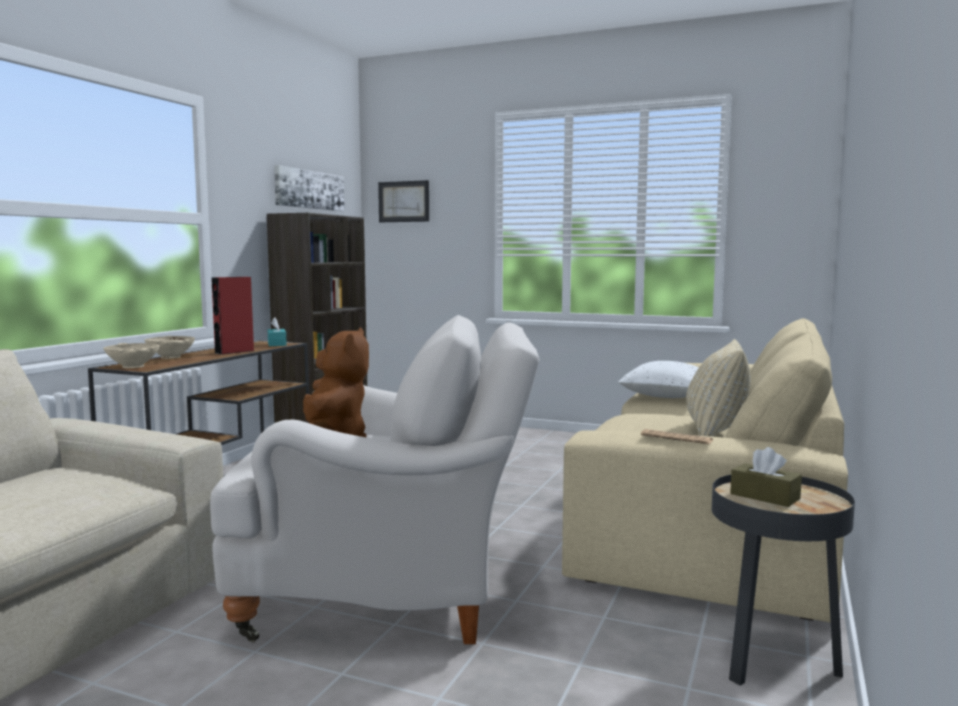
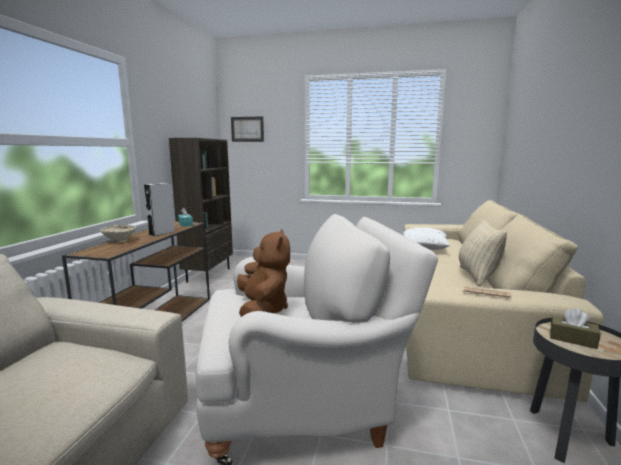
camera: 10 degrees left, 5 degrees up
(133, 367) = (96, 252): beige bowl -> none
(234, 352) = (161, 233): red speaker -> grey speaker
(309, 189) = (192, 121): picture -> none

